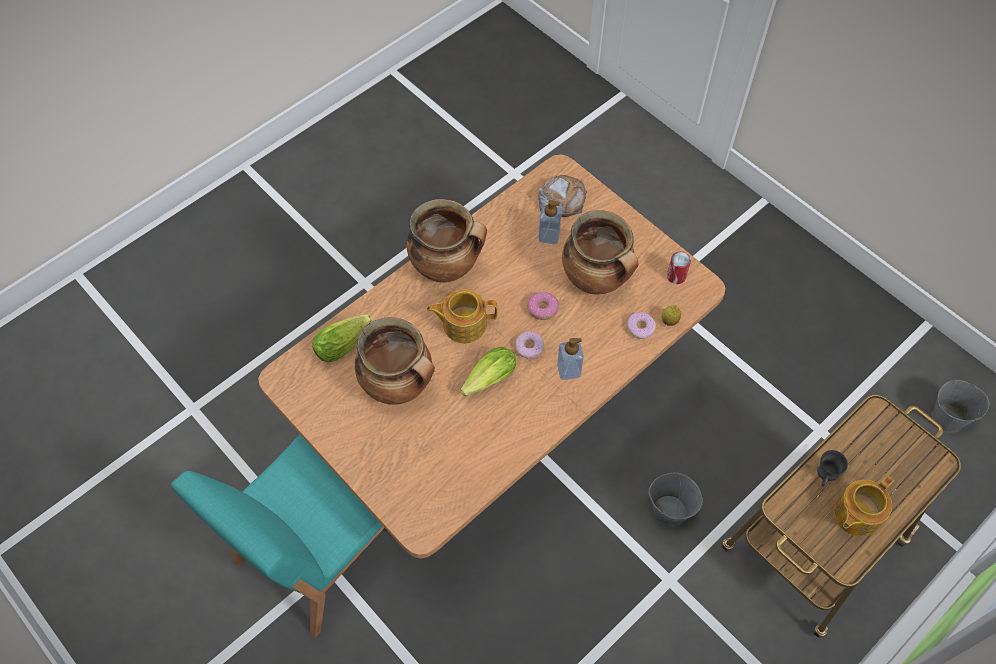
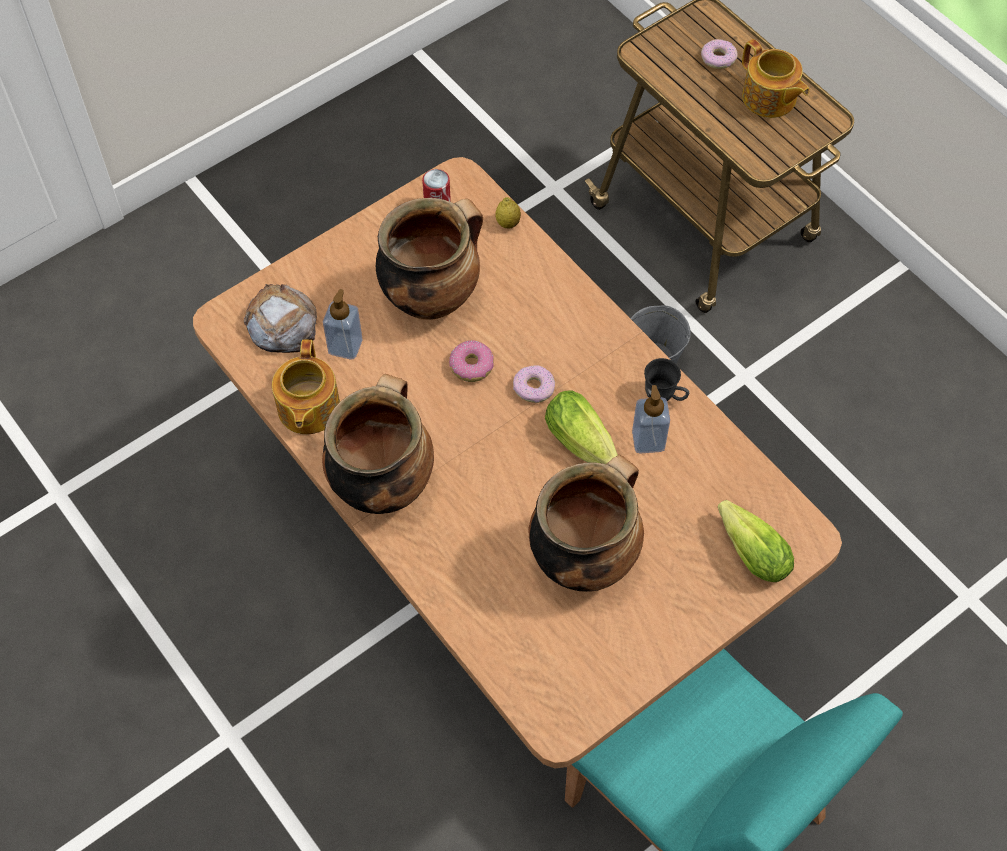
camera: 85 degrees left, 0 degrees up
(345, 343) = (504, 631): lettuce -> lettuce (749, 549)
(463, 324) = (486, 467): teapot -> teapot (307, 409)
(568, 370) = (574, 344): soap dispenser -> soap dispenser (648, 440)
(640, 328) = (515, 256): donut -> donut (718, 58)
(824, 477) = (722, 117): grey mug -> grey mug (664, 396)
(948, 418) = (549, 64): grey bucket -> none

